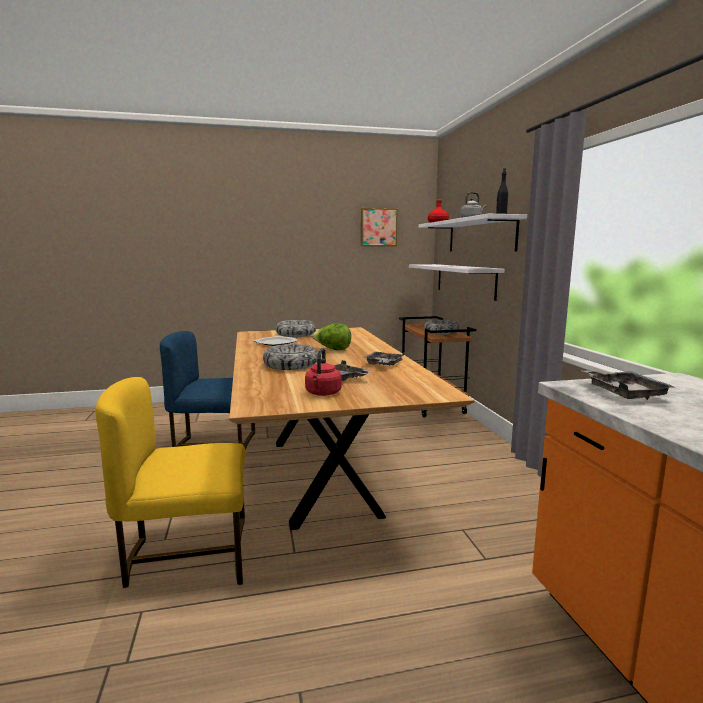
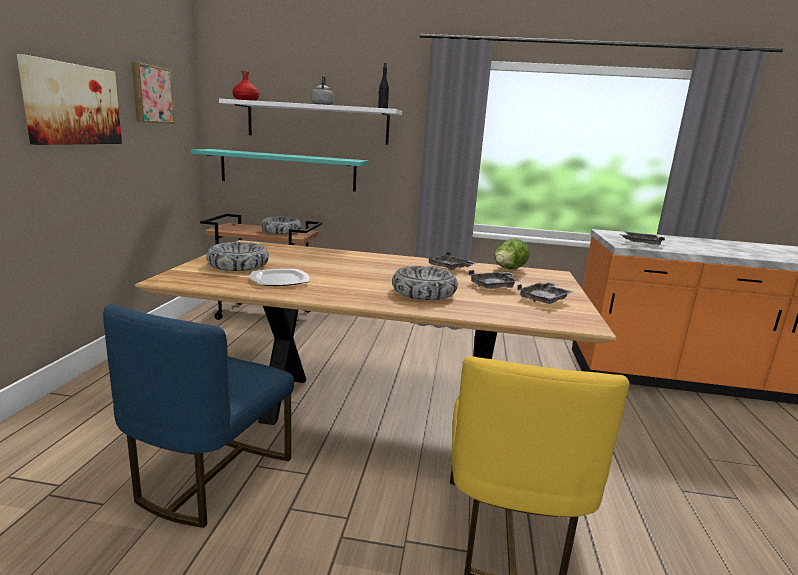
camera: 70 degrees left, 5 degrees up
(307, 238) = (72, 104): none -> picture
(323, 393) = (544, 299): red kettle -> grey tray
(332, 350) = (361, 269): lettuce -> lettuce (508, 270)
(464, 280) = (287, 170): white shelf -> turquoise shelf

